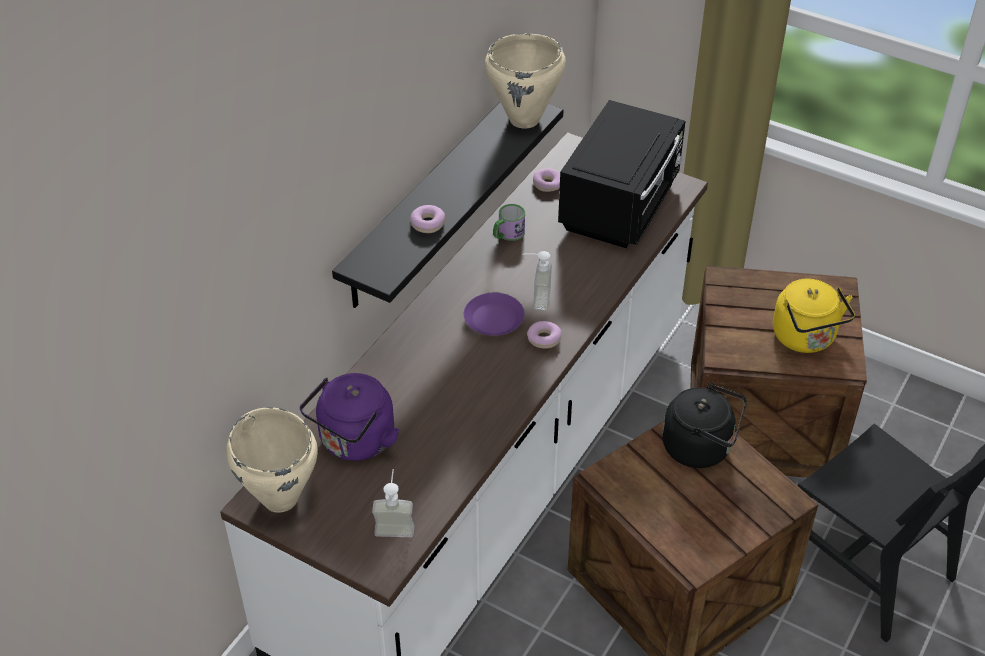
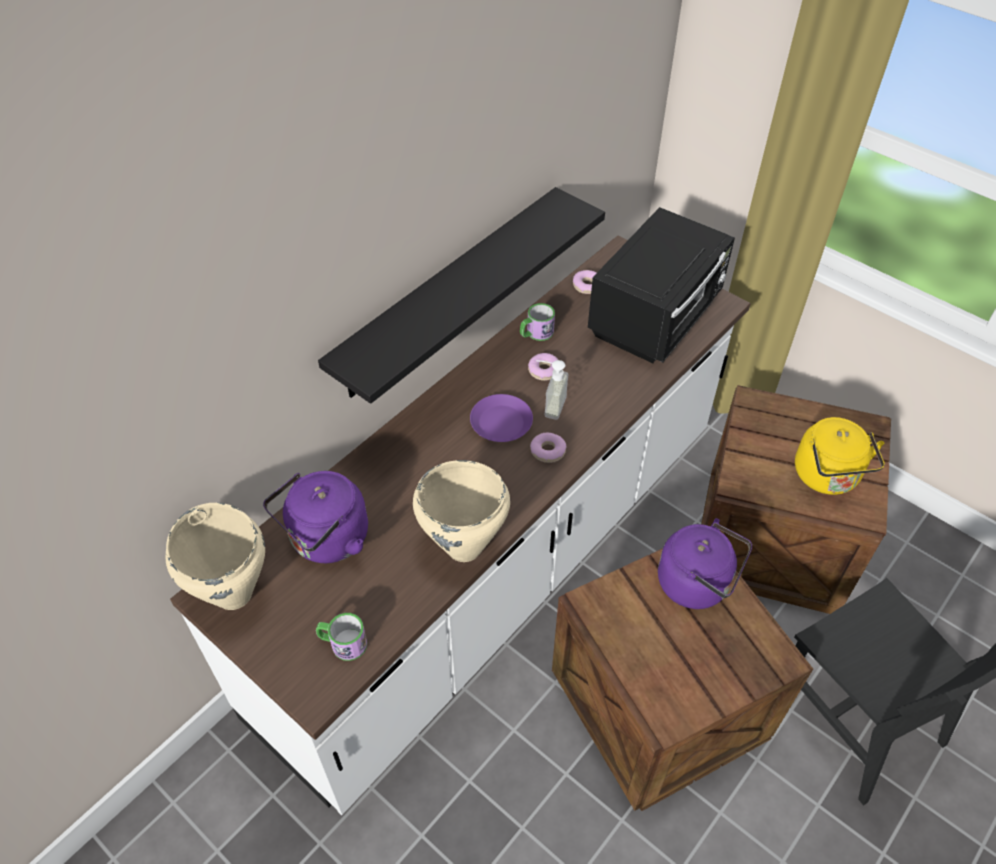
camera: 10 degrees right, 5 degrees up
(395, 524) = (343, 643): soap dispenser -> mug
(428, 223) = (432, 319): donut -> donut (544, 370)
(525, 120) = (562, 219): beige cooking pot -> beige cooking pot (464, 548)
(701, 447) = (697, 584): black kettle -> purple kettle

